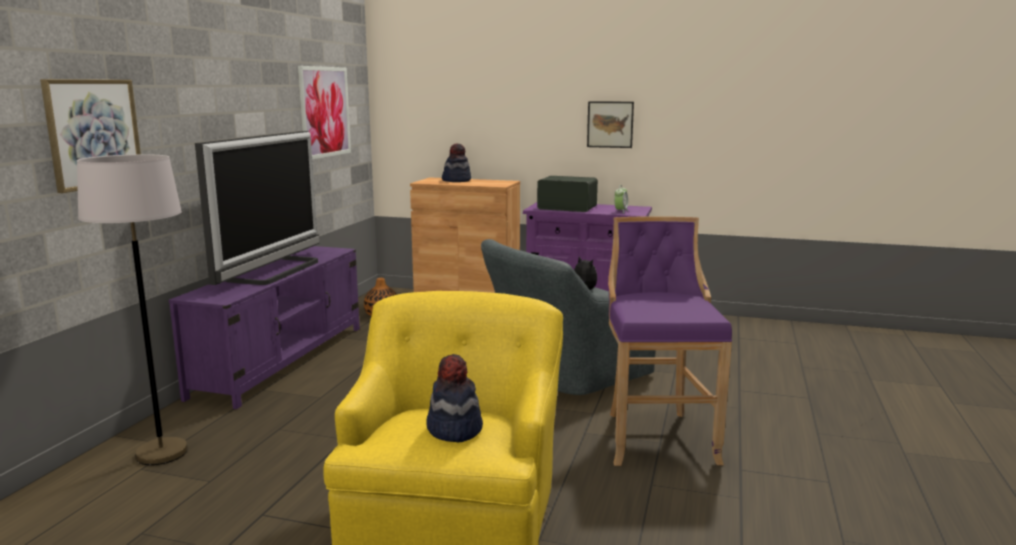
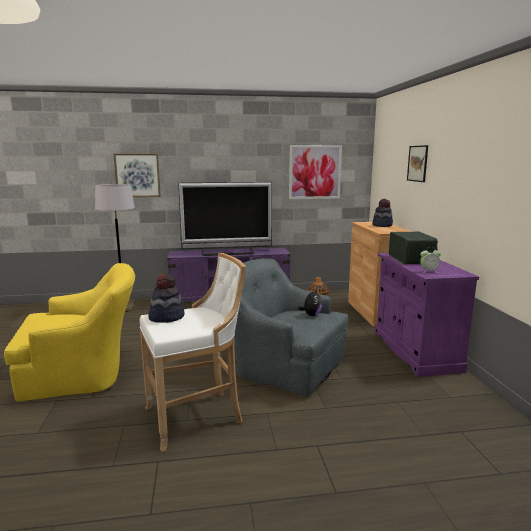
camera: 65 degrees right, 0 degrees up
(454, 429) = (49, 324): hat -> hat (166, 317)
(610, 124) = (465, 192): picture -> picture (417, 163)
(656, 436) = (197, 417): purple stool -> white stool

